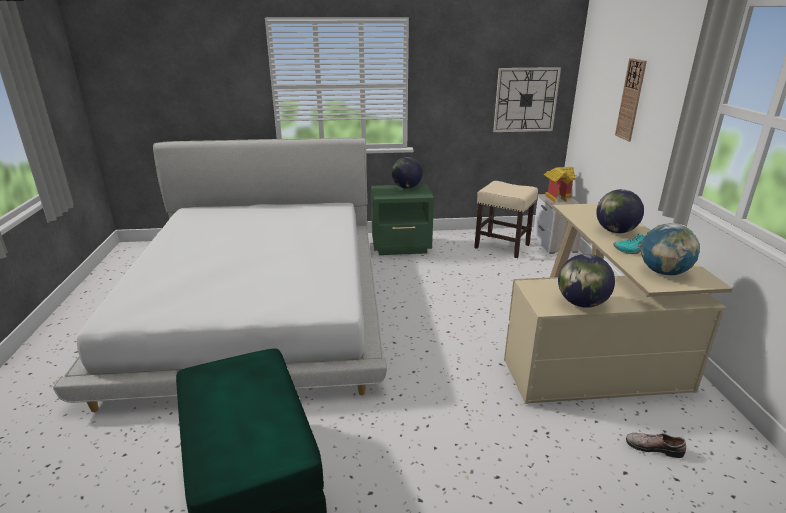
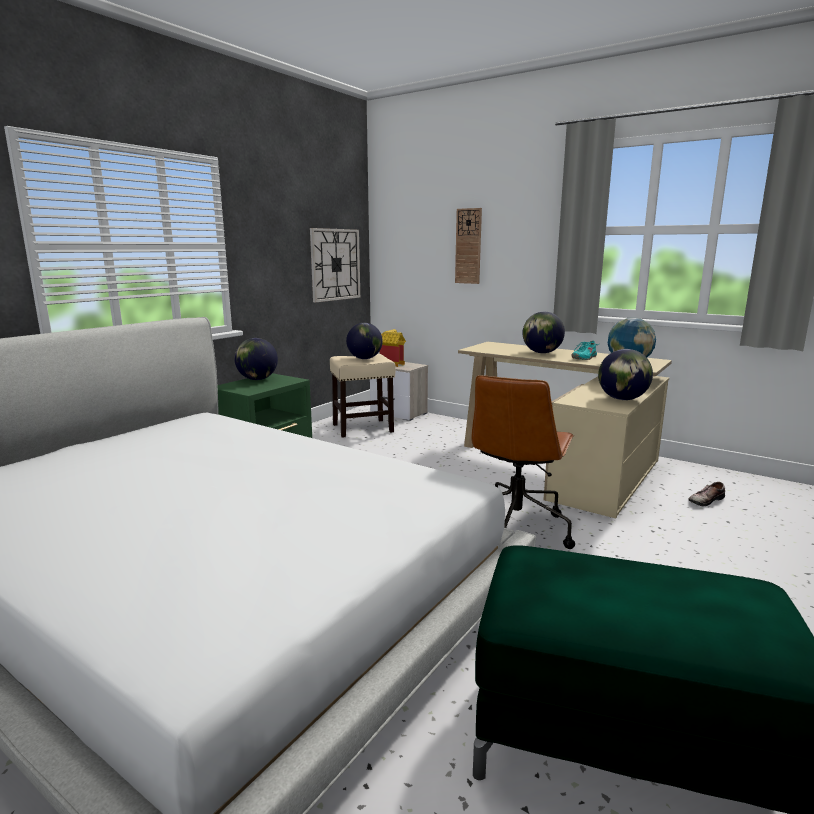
camera: 50 degrees left, 10 degrees down
(444, 365) = (515, 528): none -> brown office chair
(510, 189) = (364, 359): none -> globe

